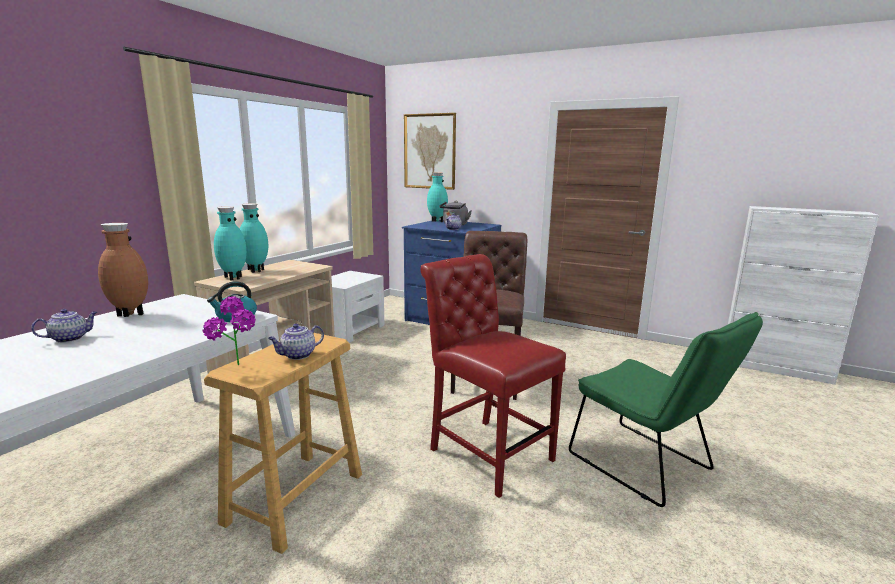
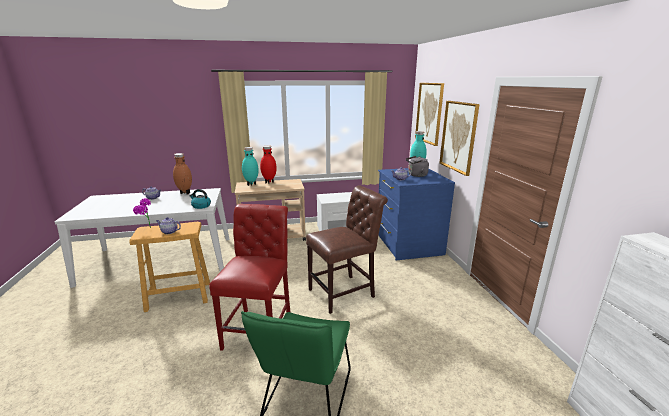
camera: 50 degrees right, 5 degrees up
(255, 270) = (269, 182): turquoise vase -> red vase
(496, 172) = (458, 136): none -> picture

